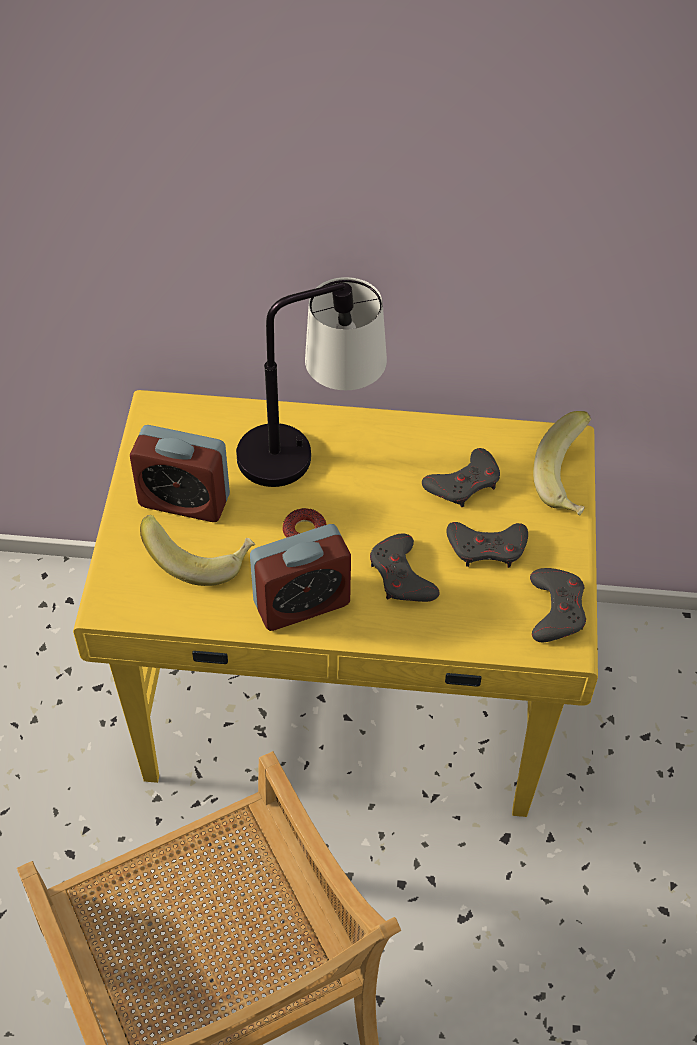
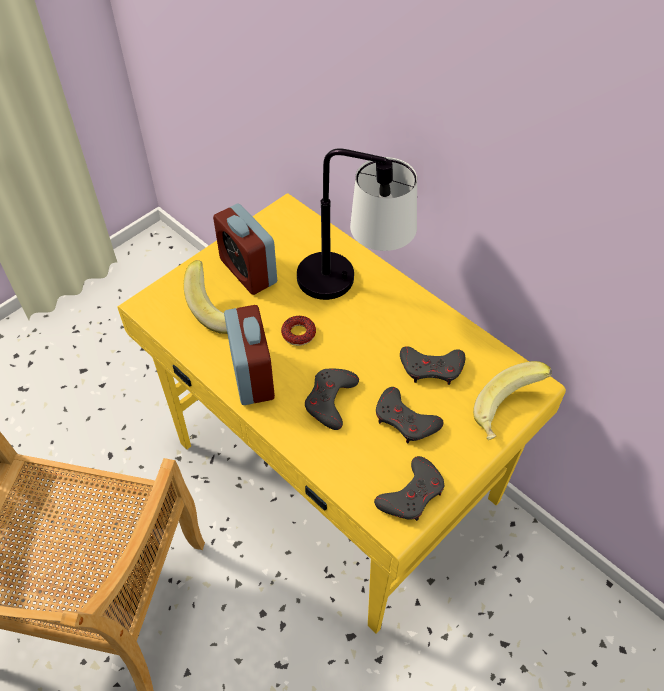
camera: 40 degrees right, 0 degrees up
(301, 603) = (252, 376): alarm clock -> alarm clock turned 120 degrees counterclockwise

